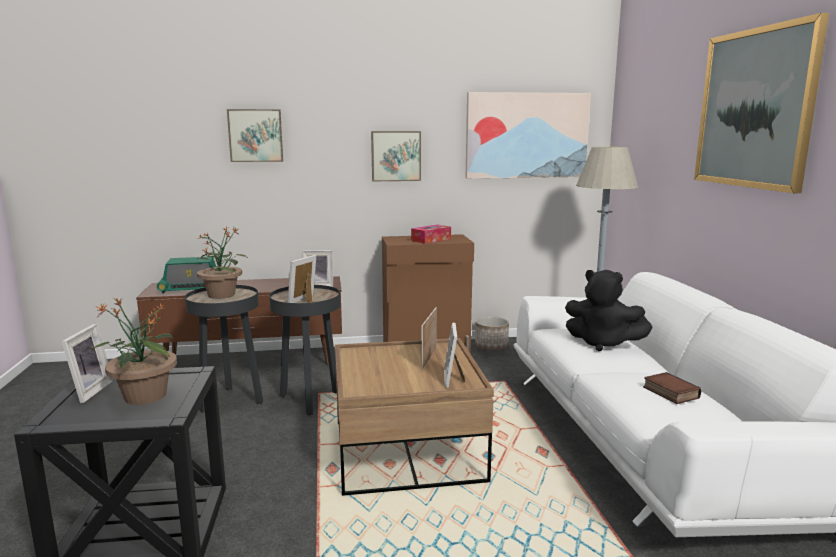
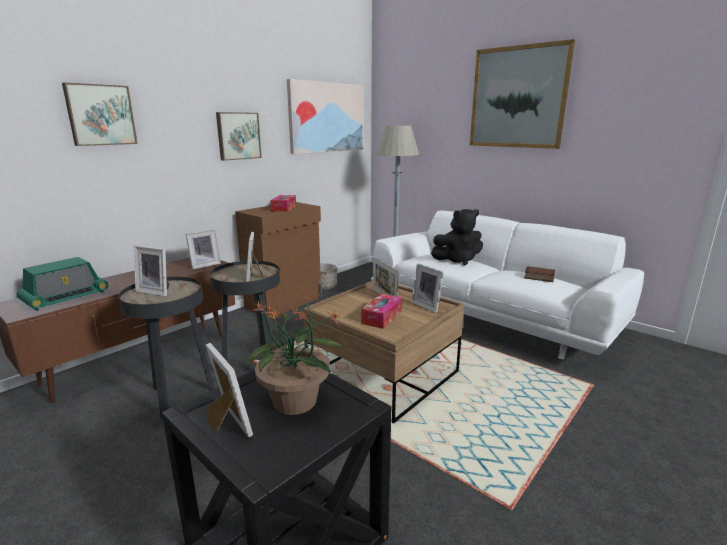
camera: 40 degrees left, 5 degrees up
(222, 294) = (156, 291): potted plant -> picture frame
(385, 374) = (382, 317): none -> tissue box

